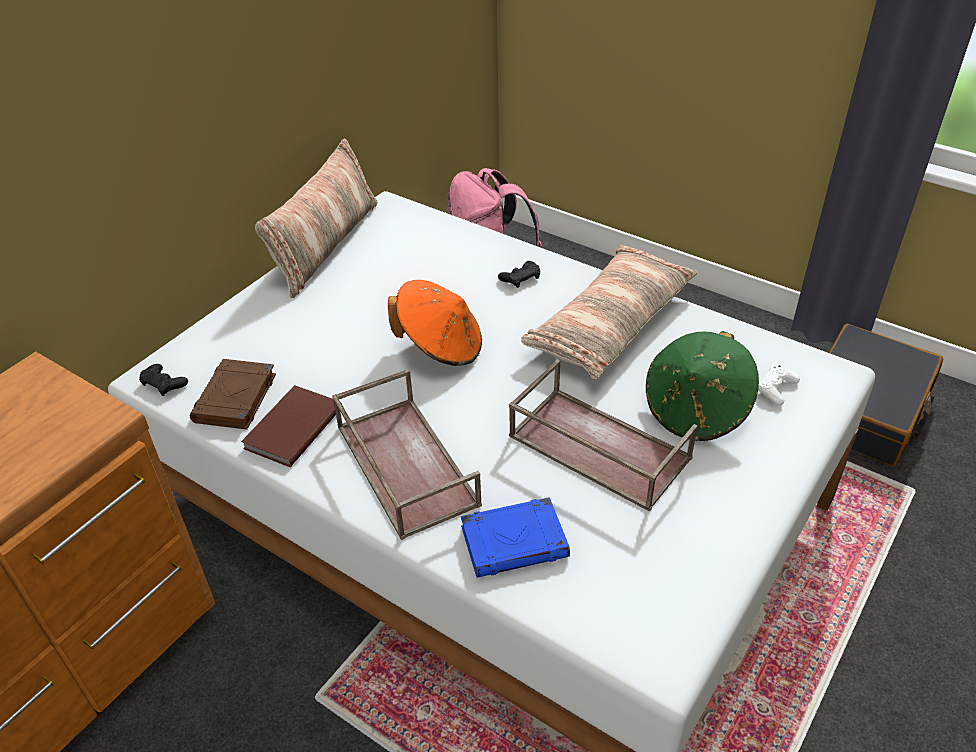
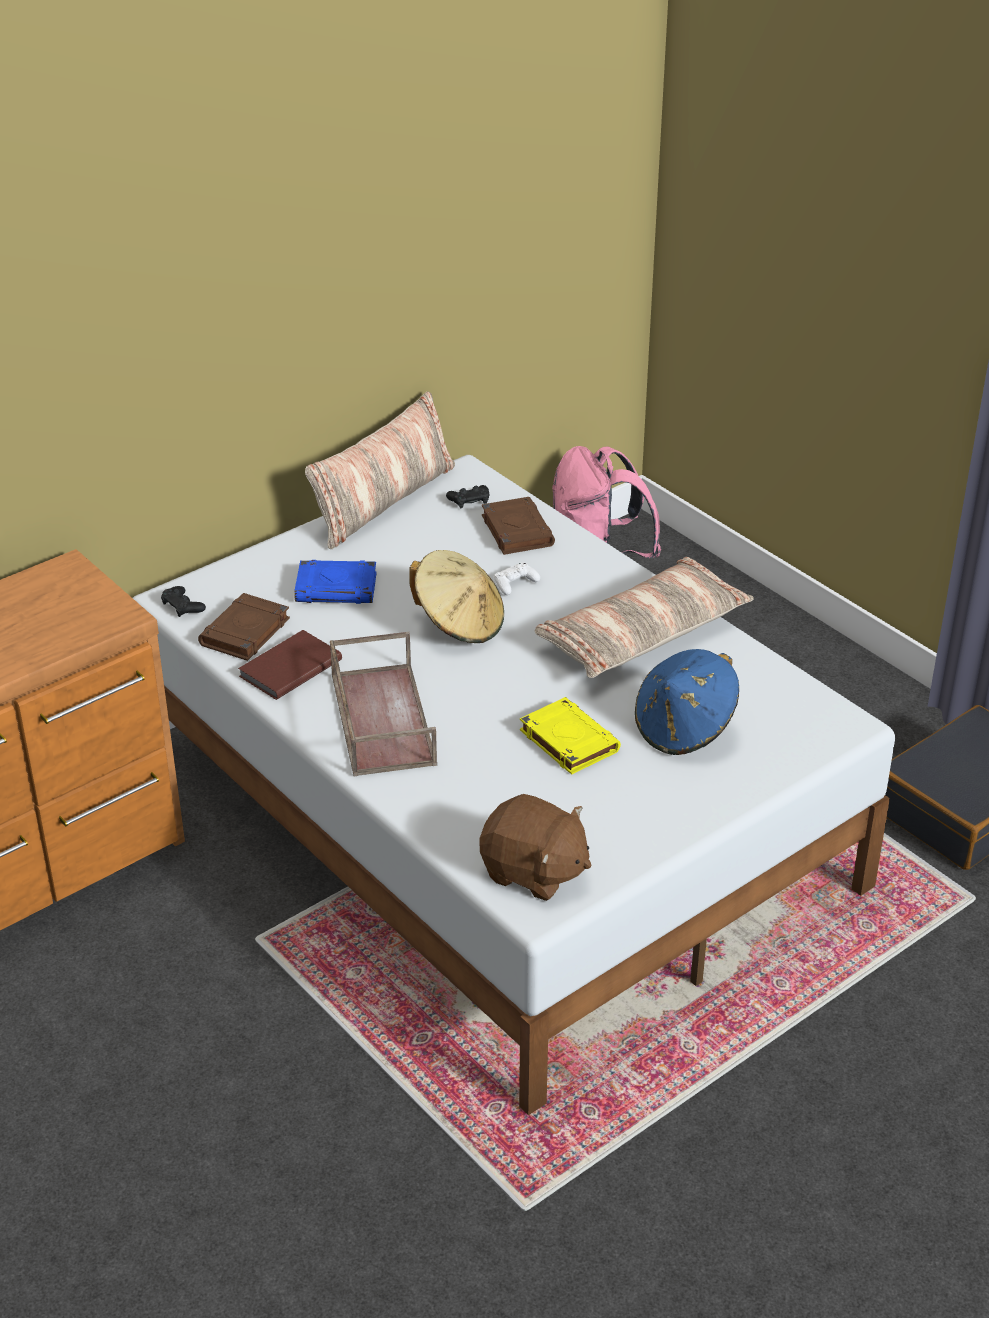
camera: 15 degrees right, 5 degrees down
(440, 347) = (459, 623): orange hat -> beige hat
(454, 249) = (516, 530): none -> brown book
(515, 542) = (454, 799): blue book -> blue book (337, 588)
(520, 278) = (572, 572): black game controller -> black game controller (469, 500)
(596, 447) = (568, 740): brown tray -> yellow book
(636, 613) = (533, 872): none -> brown plush toy
(697, 410) = (685, 728): green hat -> blue hat
(776, 389) = (777, 726): white game controller -> white game controller (515, 583)

